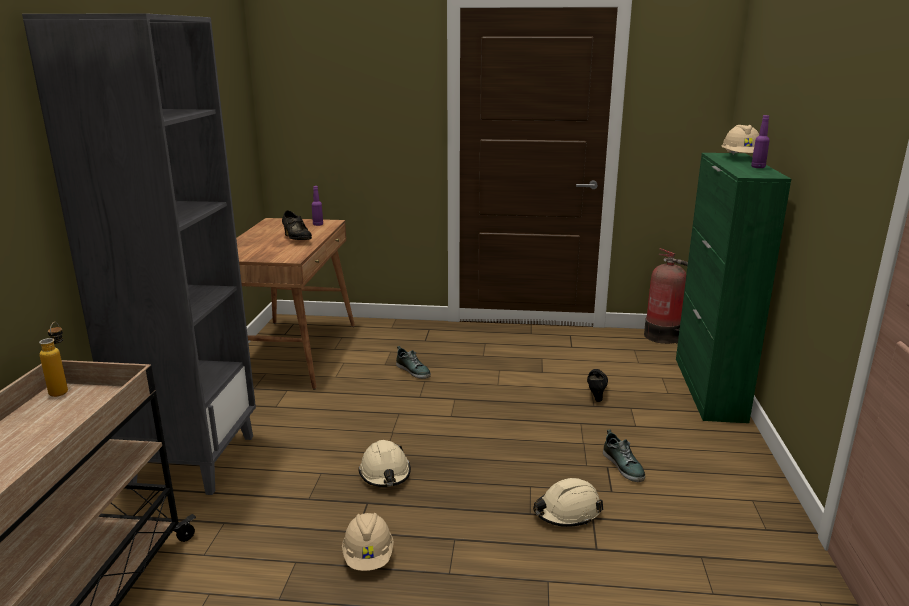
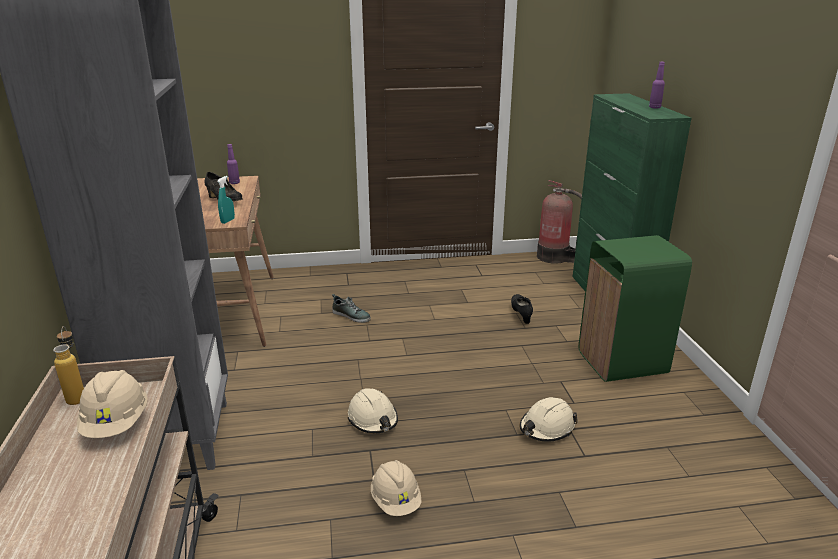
camera: 15 degrees left, 5 degrees up
(287, 257) = (228, 221): none -> turquoise spray bottle
(623, 466) = (573, 378): shoe -> none
(691, 458) = (623, 363): none -> green trash can
(740, 158) = (631, 98): beige hard hat -> beige hard hat (116, 423)

